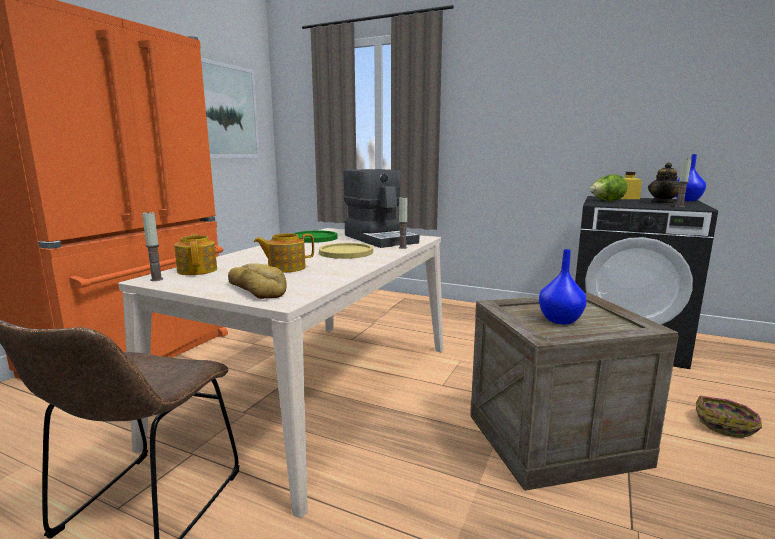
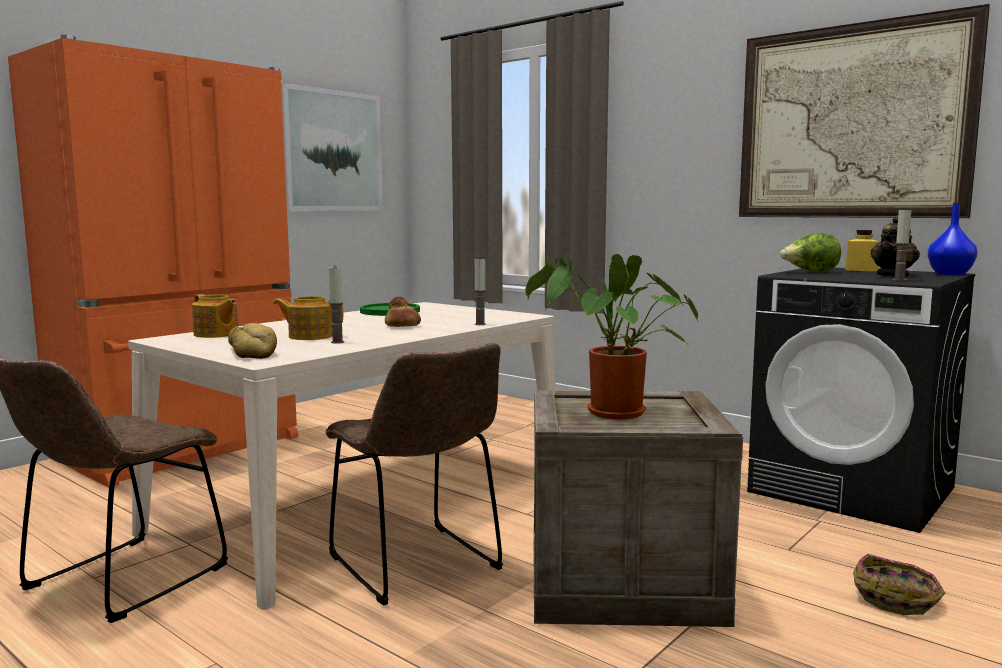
camera: 15 degrees right, 5 degrees down
(156, 279) = (166, 339): candle -> candle (337, 342)
(198, 270) = (216, 334): teapot -> teapot turned 135 degrees clockwise
(346, 252) = (402, 326): yellow plate -> bread
(380, 239) = (470, 315): coffee machine -> none
(399, 447) = (418, 566): none -> brown chair
(559, 320) = (610, 414): blue vase -> potted plant
(617, 99) = (851, 122): none -> picture

